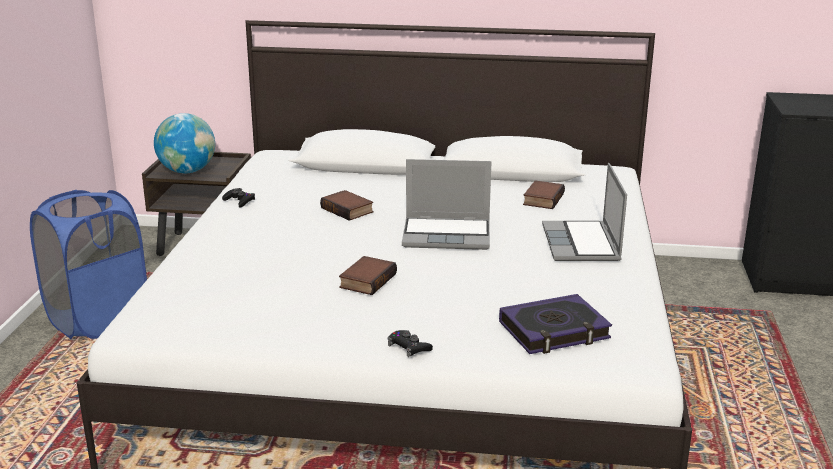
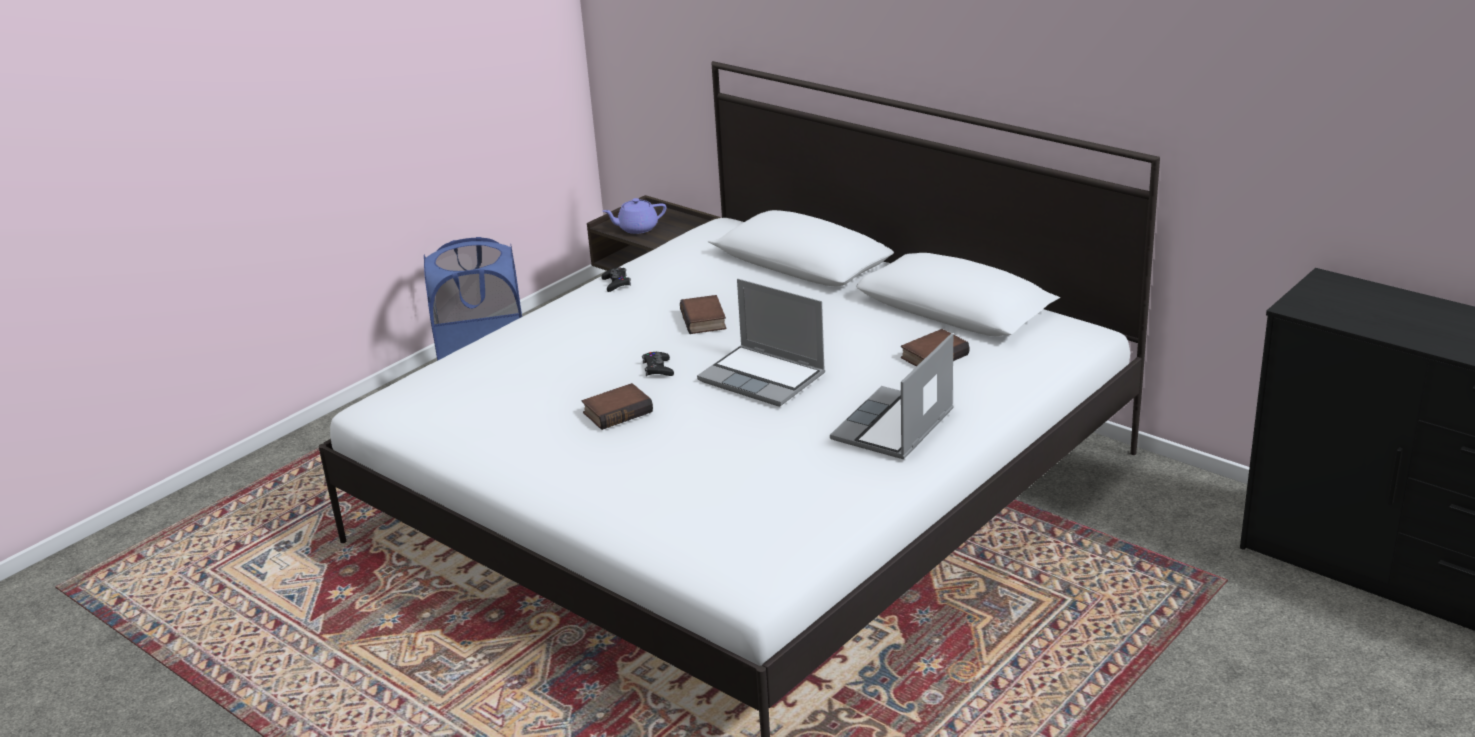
camera: 35 degrees right, 5 degrees up
(187, 171) = (637, 228): globe -> purple teapot
(409, 347) = (565, 496): black game controller -> black game controller (658, 369)
(554, 331) = (717, 521): book -> none

